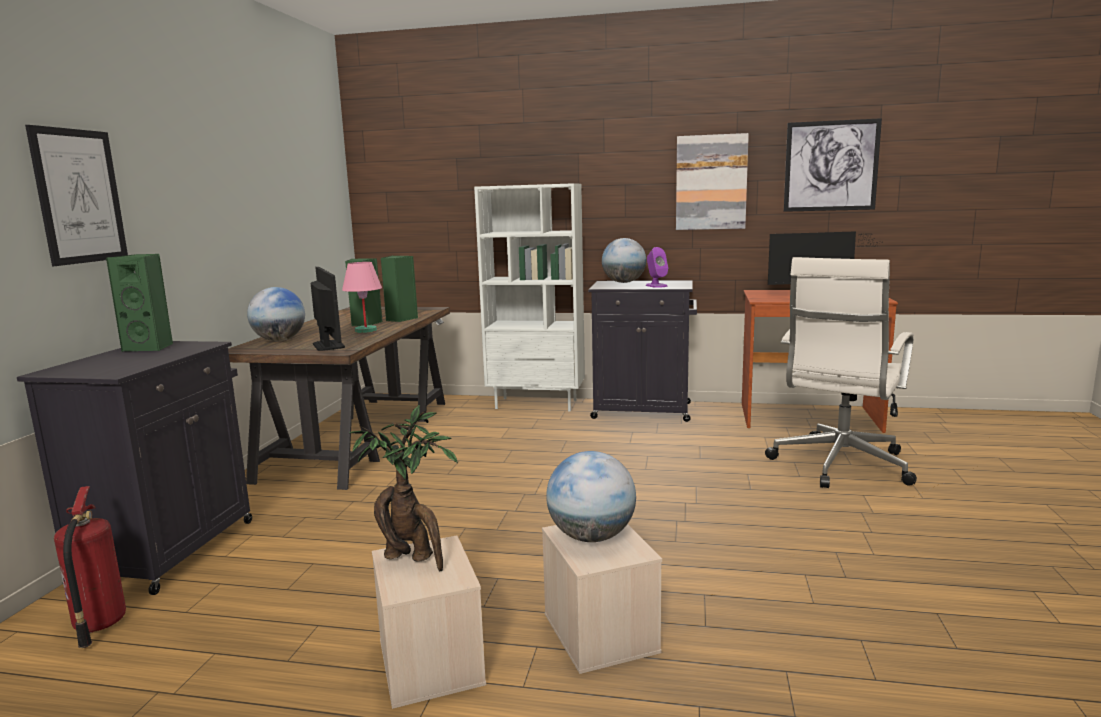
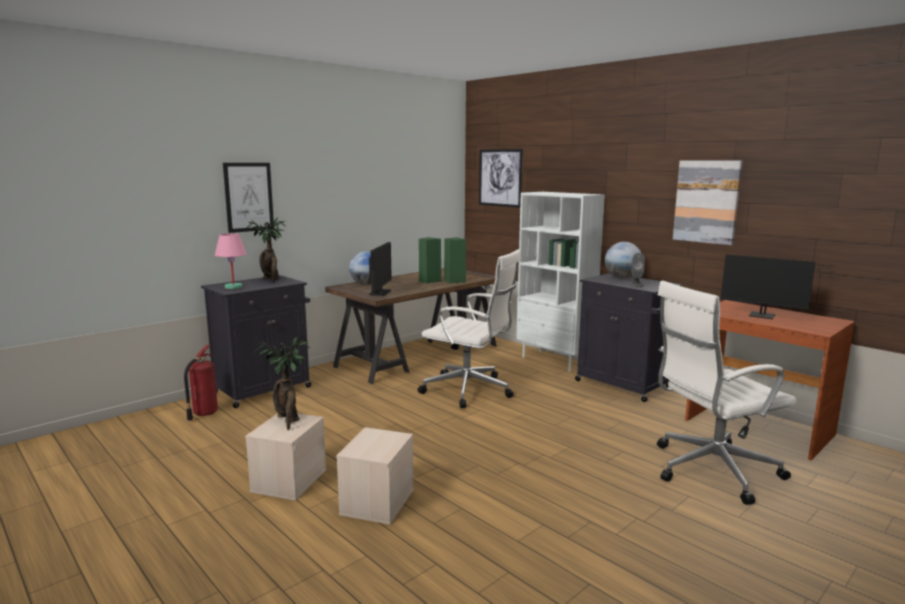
camera: 35 degrees right, 0 degrees up
(151, 347) = (271, 279): green speaker -> potted plant
(366, 330) = (419, 286): pink table lamp -> pink table lamp (233, 287)
(494, 460) = (470, 390): none -> white office chair
(591, 537) = (377, 440): globe -> none
(656, 285) = (636, 284): purple speaker -> grey speaker
(831, 166) = (820, 195): picture -> picture (500, 177)

